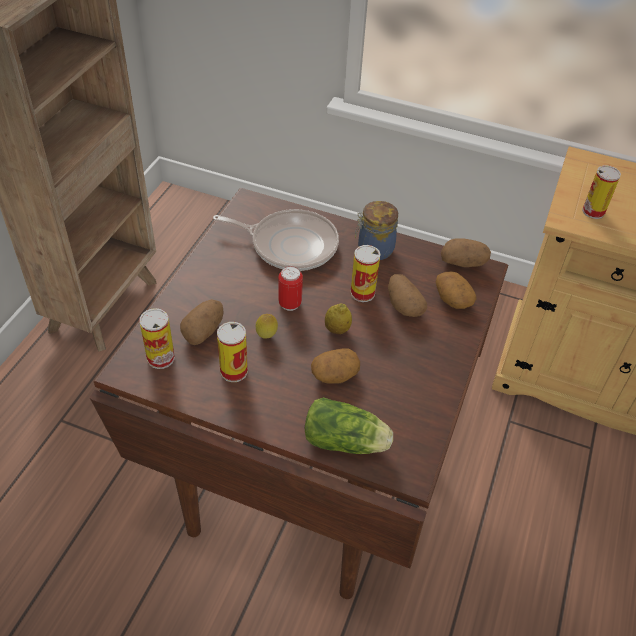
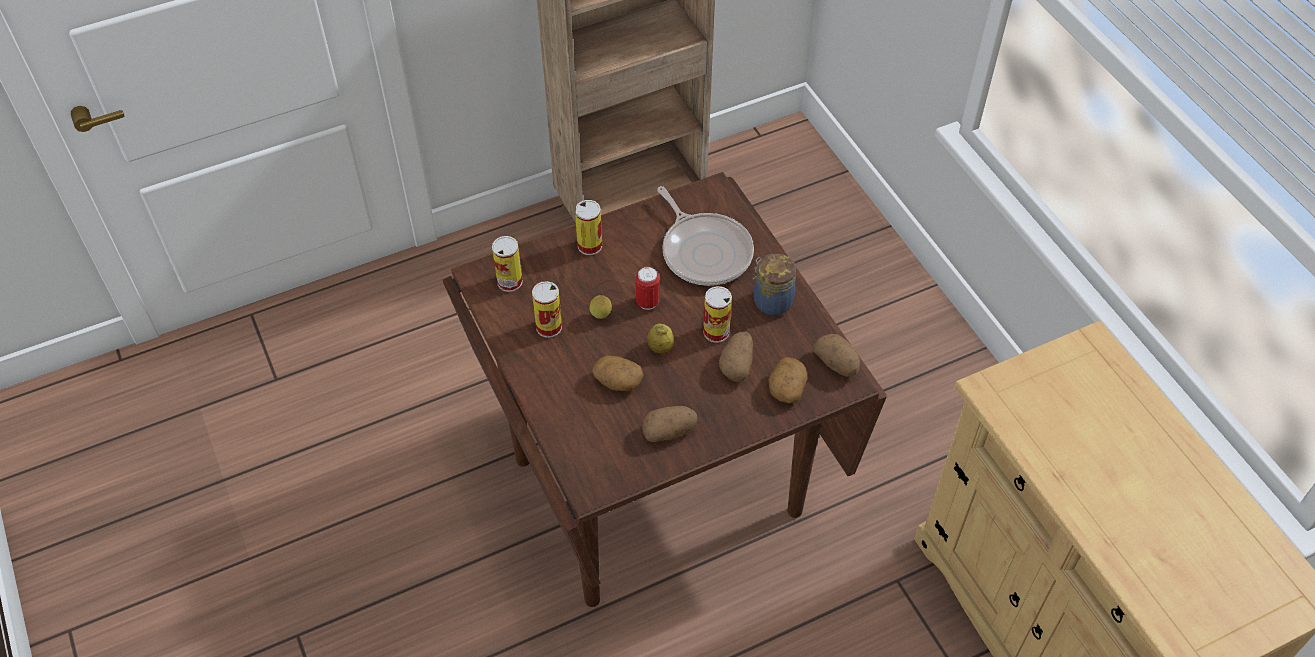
camera: 45 degrees right, 5 degrees up
(204, 331) = (560, 281): potato -> potato (669, 431)
(347, 442) = (570, 436): lettuce -> none
(593, 211) = (1027, 399): can -> can (589, 245)

